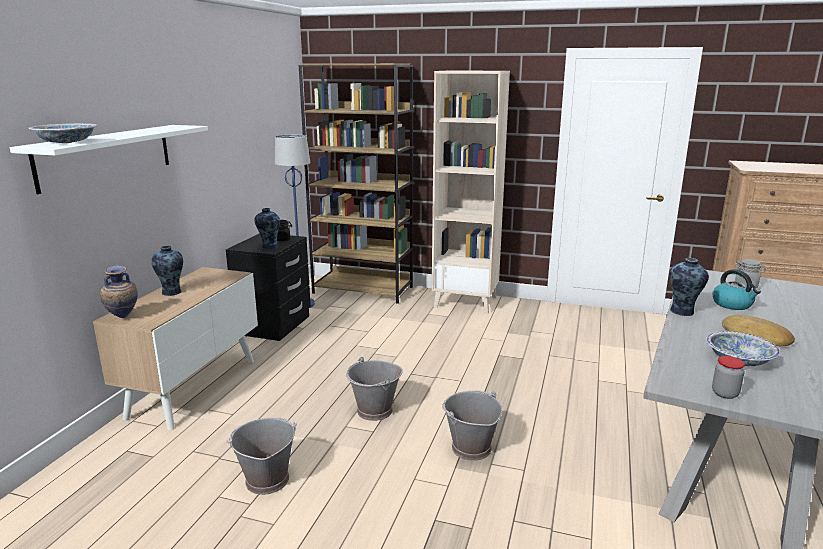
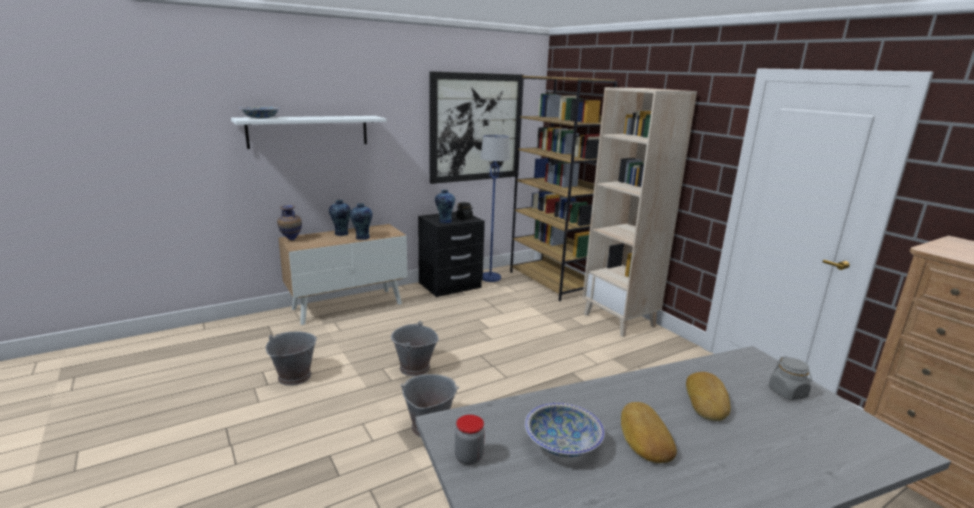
camera: 40 degrees right, 0 degrees up
(259, 129) = (476, 127): none -> picture
(682, 312) = (626, 381): vase -> vase (362, 238)
(732, 304) = (708, 401): kettle -> bread

